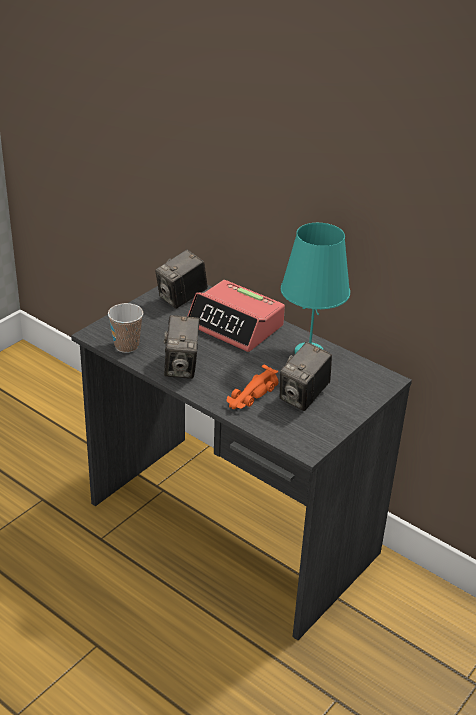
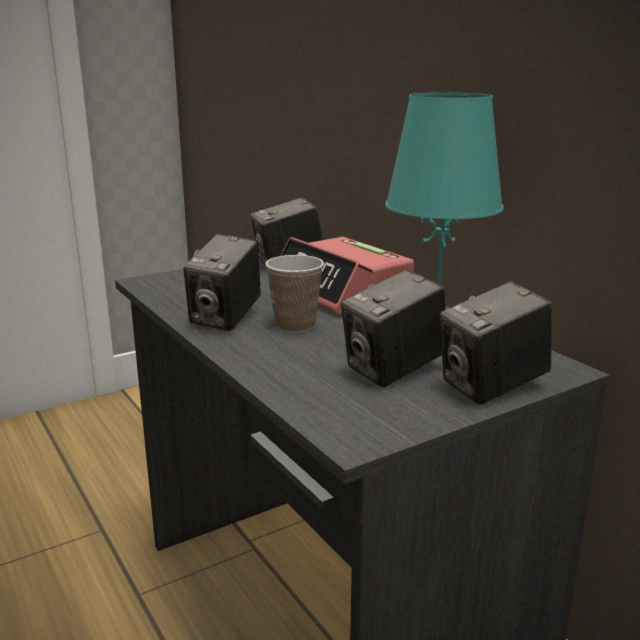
camera: 20 degrees right, 15 degrees down
(126, 346) = (172, 294): cup -> cup (295, 326)
(251, 396) = (304, 359): orange toy car -> none
(357, 401) = (492, 388): none -> camera

